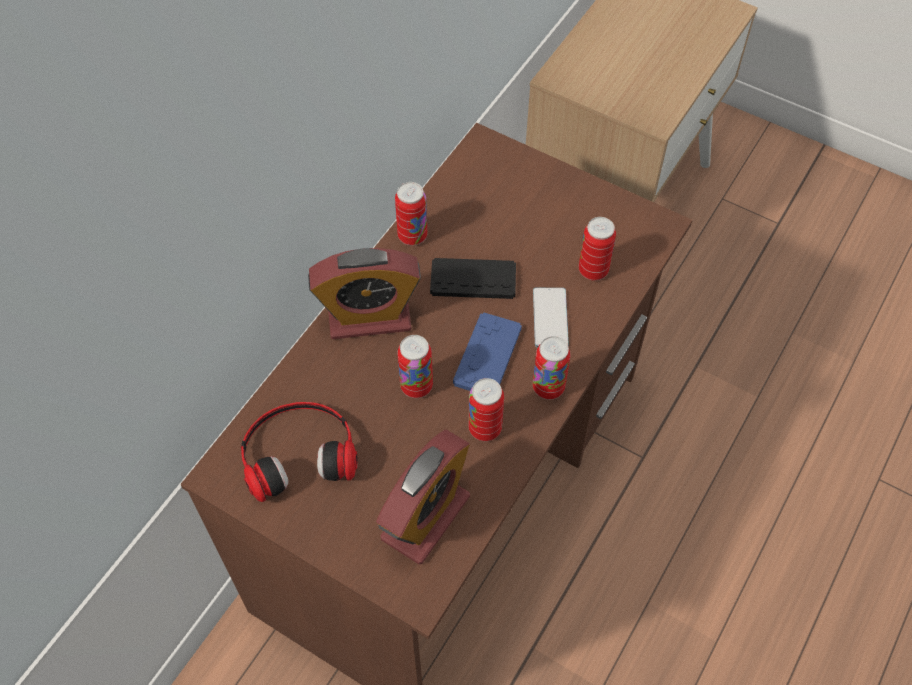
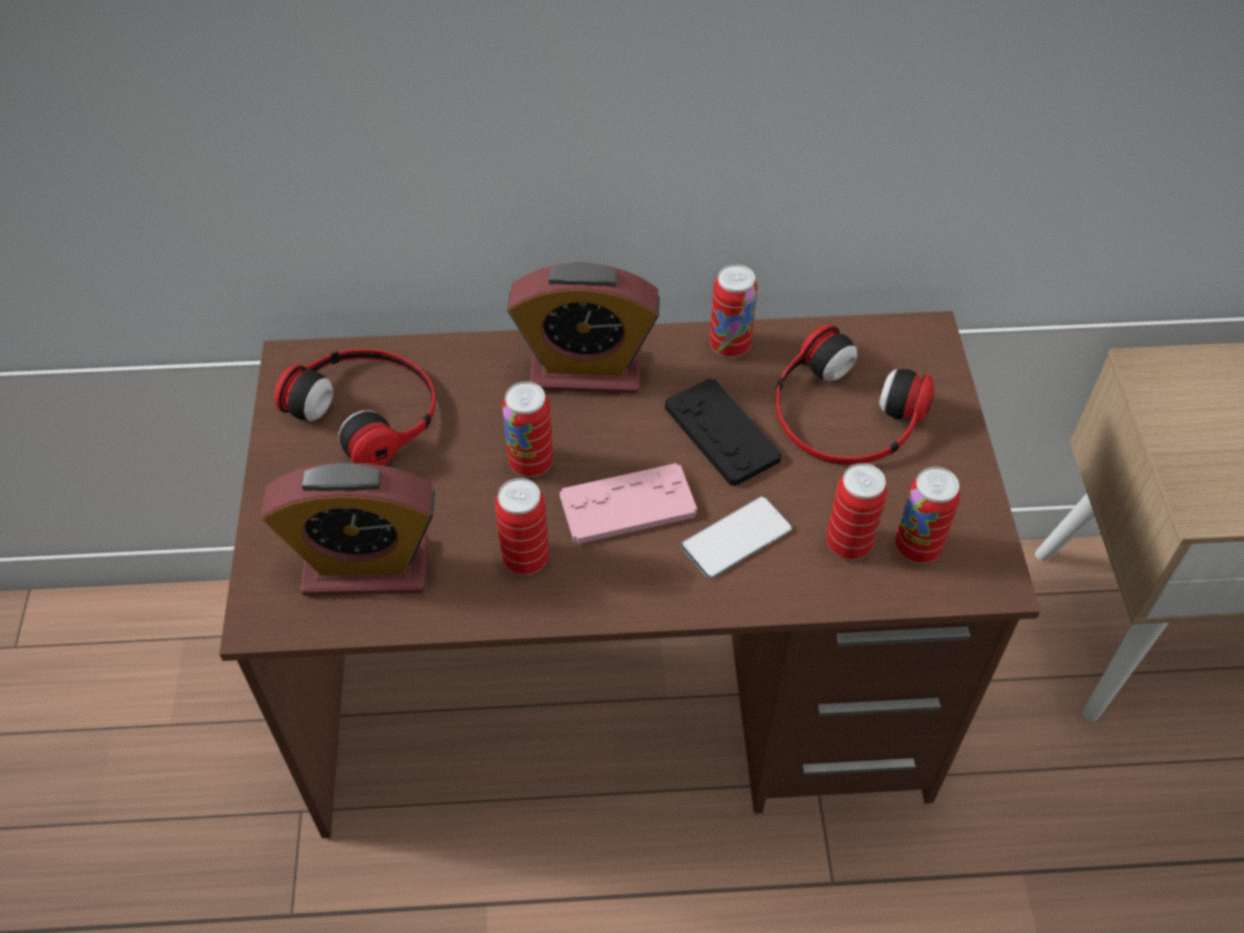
camera: 55 degrees right, 5 degrees down
(369, 317) = (585, 371): alarm clock -> alarm clock turned 45 degrees counterclockwise
(487, 355) = (628, 505): blue game controller -> pink game controller
(506, 216) = (843, 413): none -> headphones
(548, 387) = (633, 590): can -> can (917, 547)

